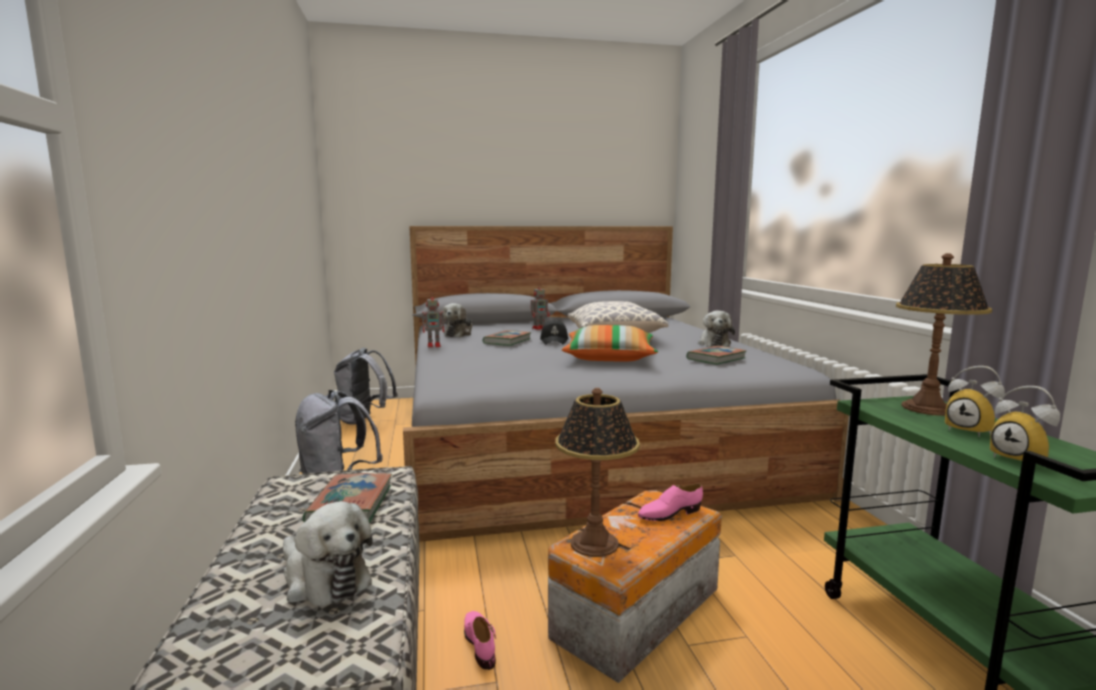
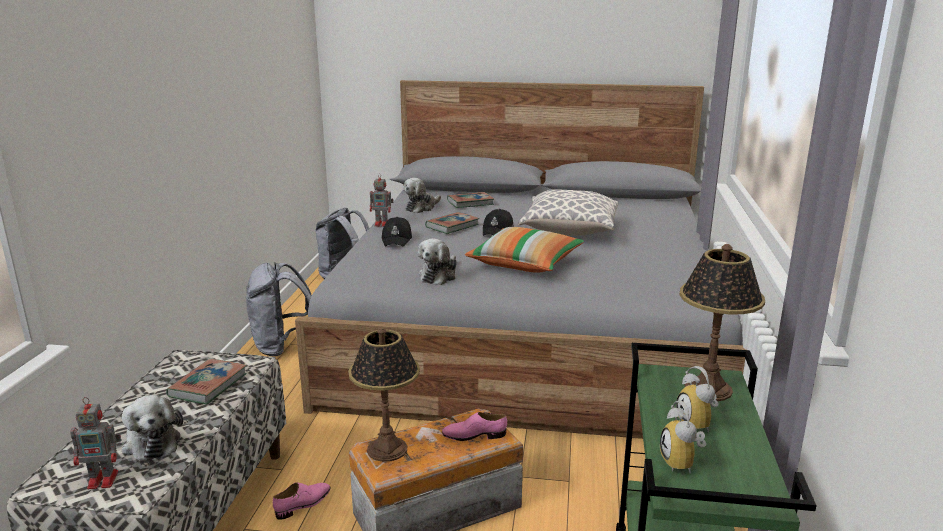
camera: 20 degrees right, 10 degrees up
(465, 353) = (397, 239): none -> black cap
(480, 643) = (303, 504): pink shoe -> pink shoe turned 45 degrees clockwise
(540, 328) = (510, 206): toy robot -> toy robot (105, 479)
(714, 343) = (667, 253): plush toy -> plush toy (439, 275)
(716, 359) = (631, 279): book -> book (470, 203)

